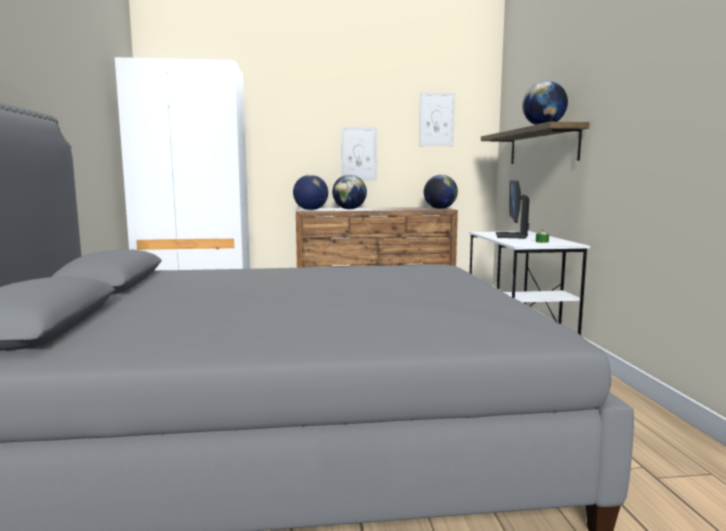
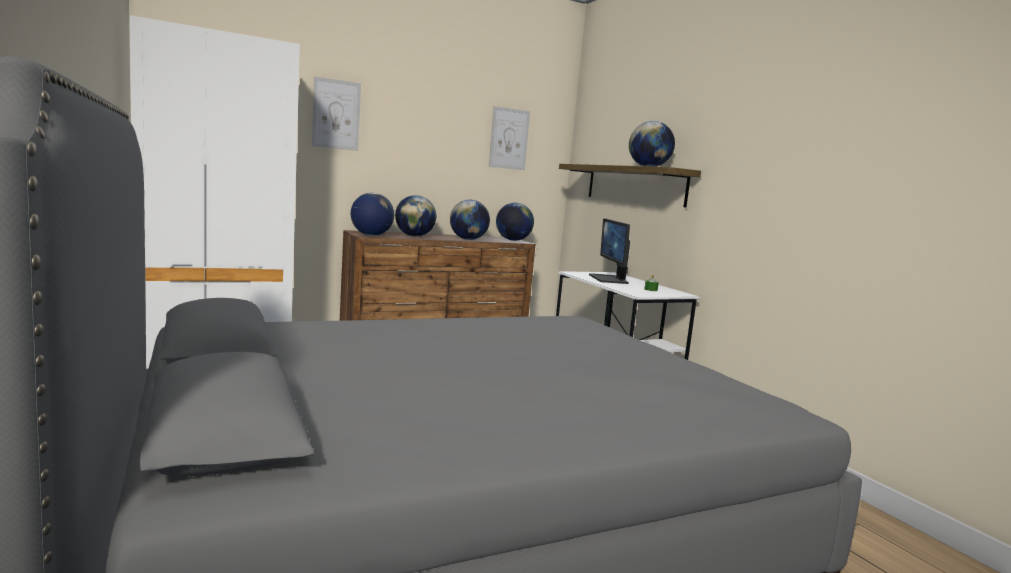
camera: 20 degrees left, 0 degrees up
(359, 154) = (422, 170): picture -> picture (336, 114)
(395, 209) = (468, 239): none -> globe

